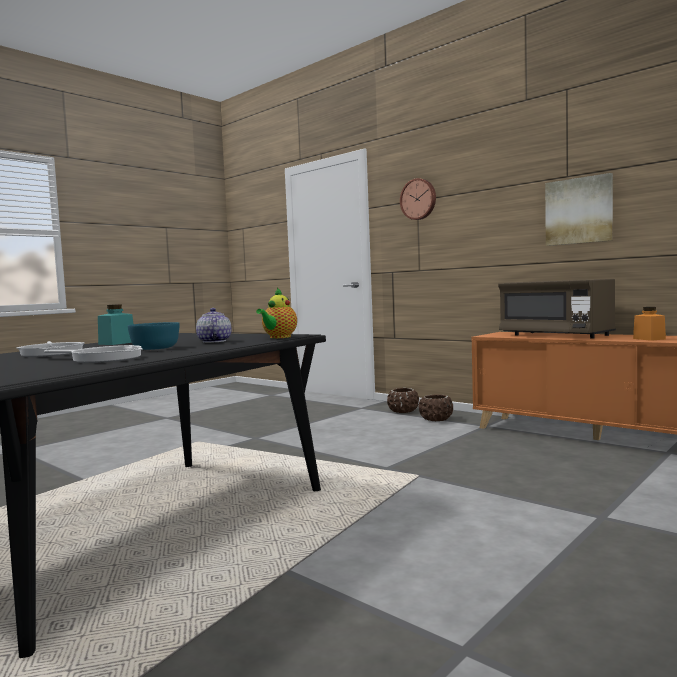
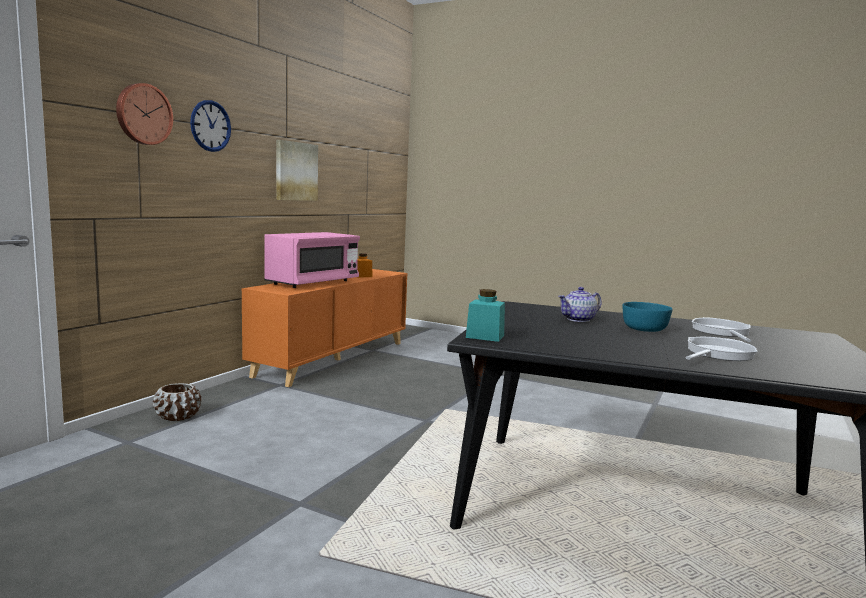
camera: 105 degrees left, 5 degrees up
(117, 343) = (611, 347): turquoise jar -> turquoise jar (485, 336)
(278, 337) = (539, 307): teapot -> none
(436, 419) = (239, 401): brown planter -> none
(471, 192) = (210, 126): none -> wall clock
(555, 335) = (313, 283): brown microwave -> pink microwave

